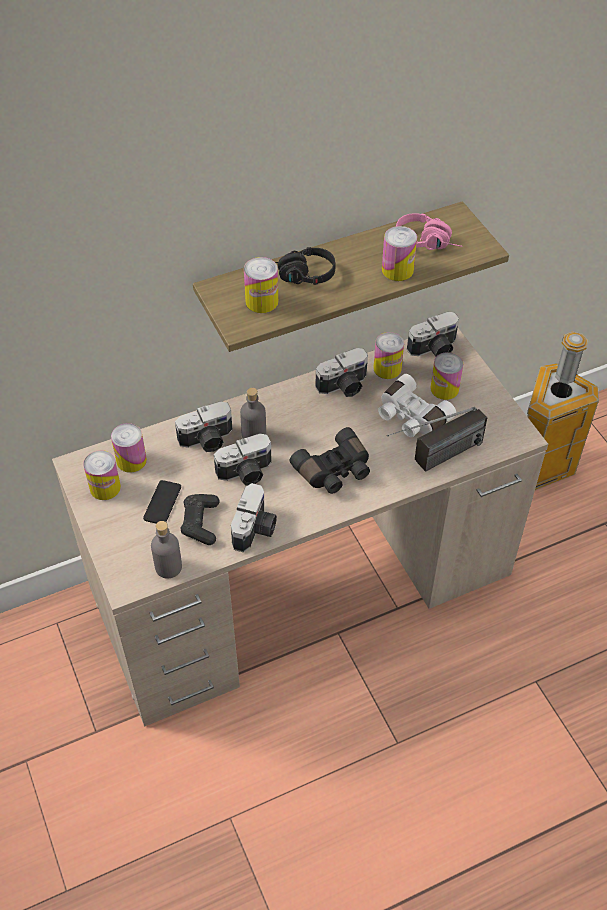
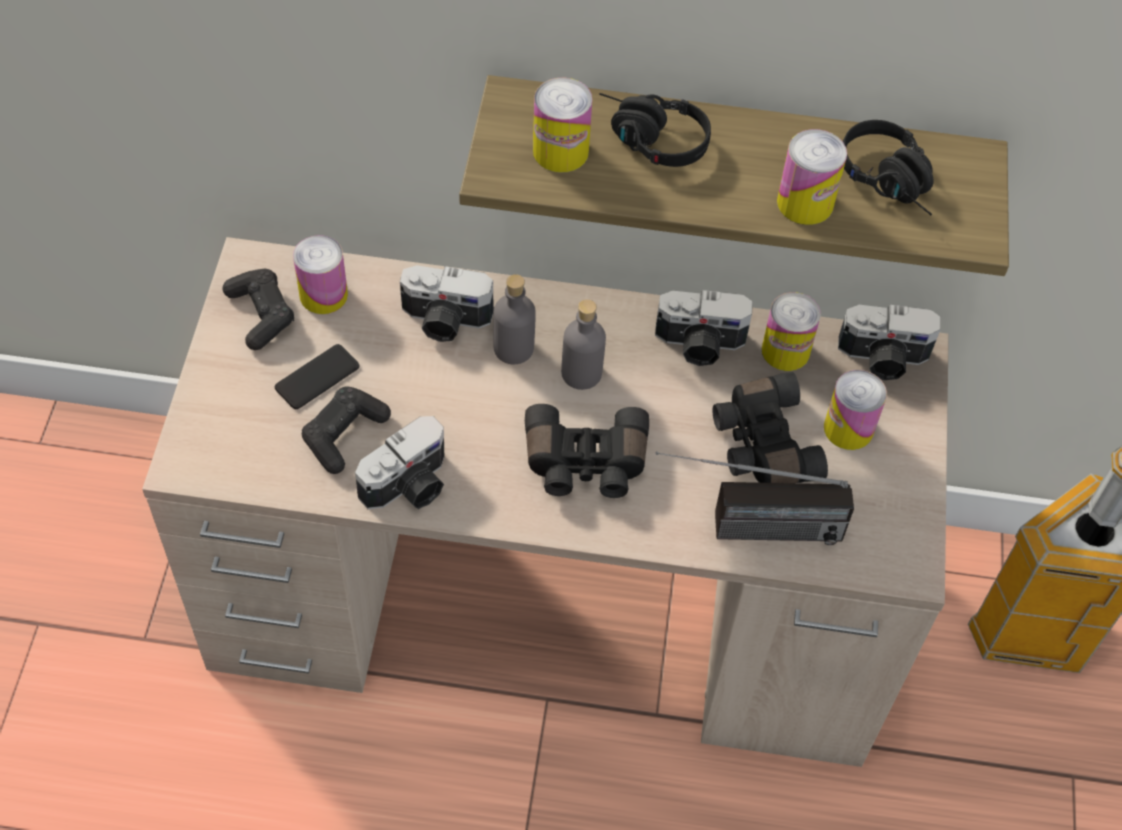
camera: 30 degrees right, 5 degrees up
(105, 487) = (261, 314): can -> black game controller
(168, 567) = (256, 472): grey bottle -> grey bottle (581, 373)
(246, 473) = (460, 397): camera -> none
(410, 417) = (762, 443): white binoculars -> black binoculars
(429, 242) = (892, 183): pink headphones -> black headphones

